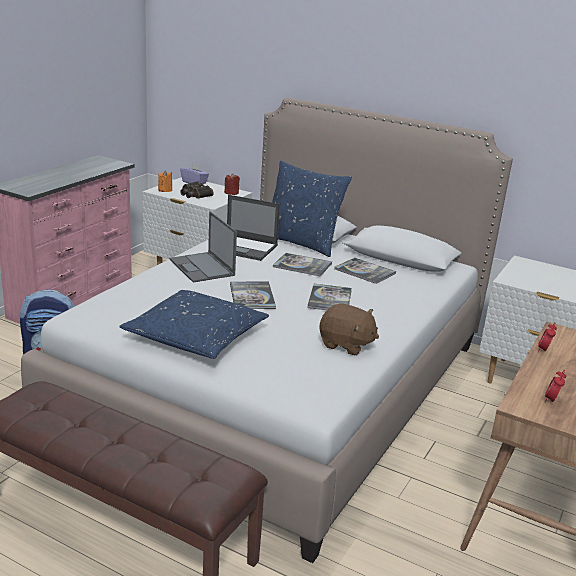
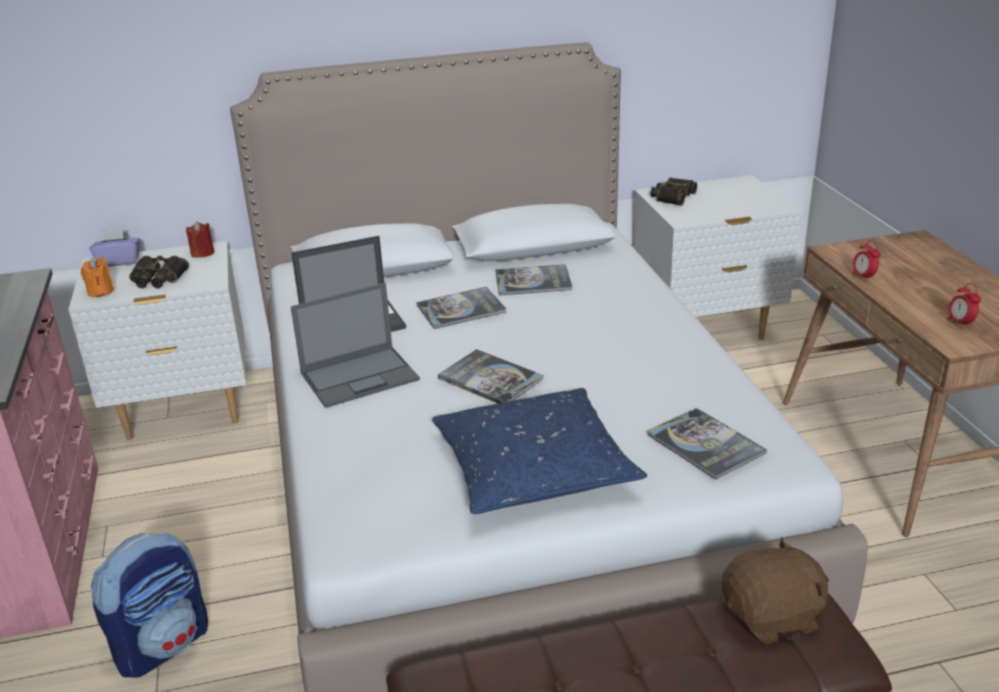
camera: 40 degrees left, 5 degrees up
(202, 267) = (360, 376): laptop -> laptop turned 45 degrees counterclockwise
(301, 243) = (402, 281): blue pillow -> none
(329, 299) = (567, 334): book -> book (705, 444)
(346, 345) = (682, 377): brown plush toy -> brown plush toy (772, 617)
(530, 268) = (672, 197): none -> binoculars

